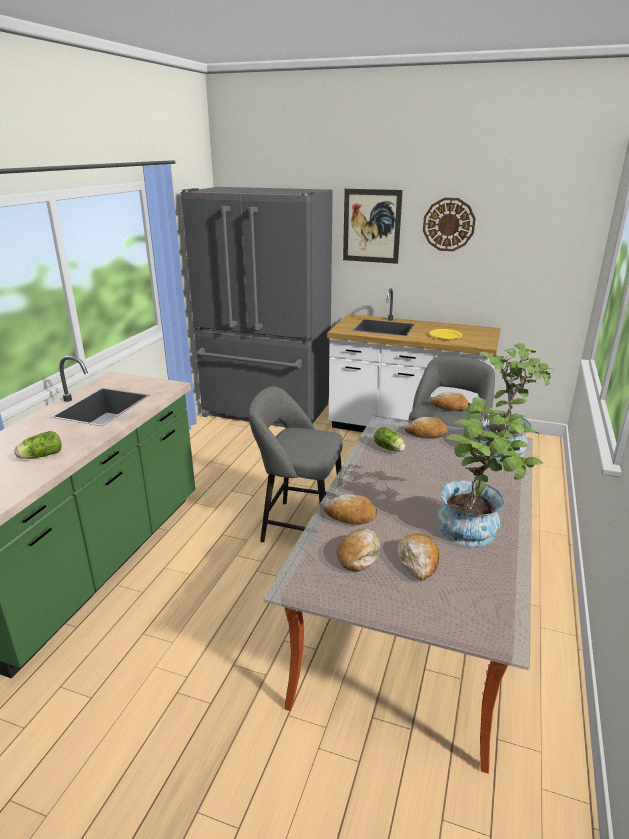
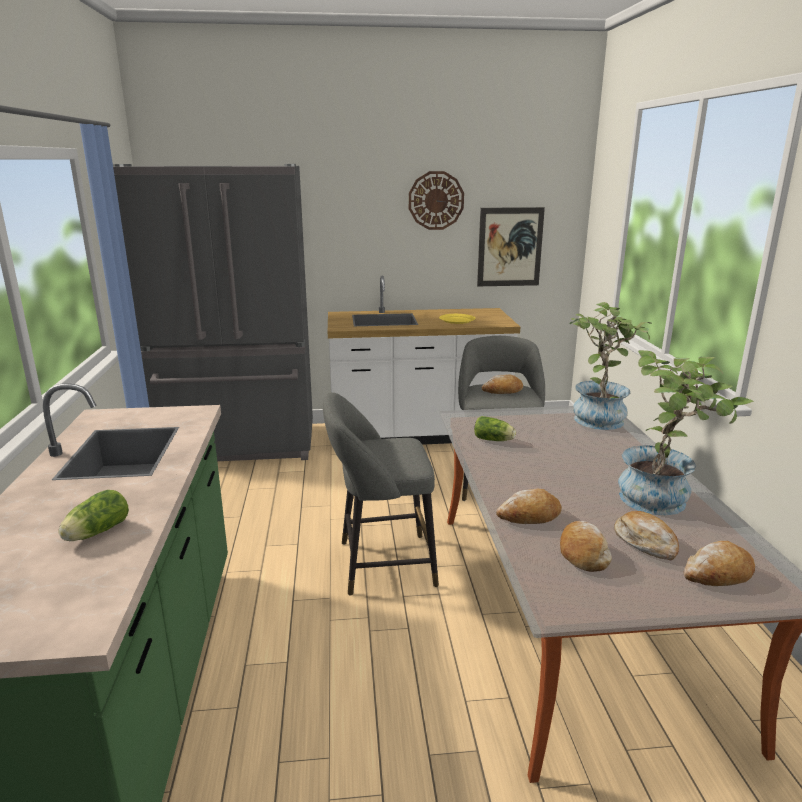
camera: 25 degrees left, 5 degrees down
(371, 226) = (349, 207): picture -> picture (510, 247)
(426, 433) = (513, 418): bread -> bread (717, 574)

